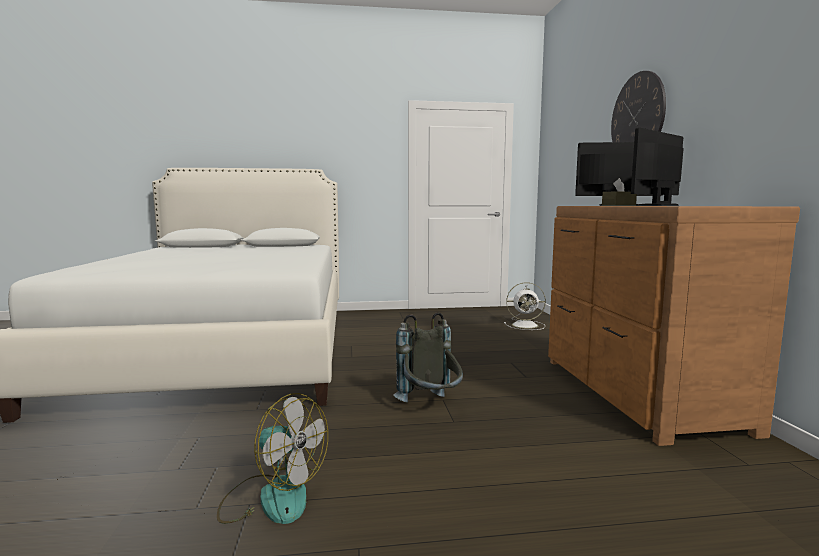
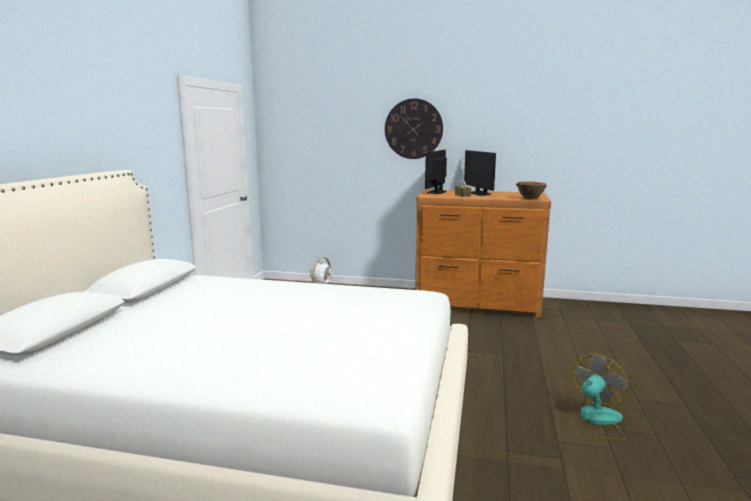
camera: 70 degrees left, 5 degrees up
(431, 406) = (476, 356): grey backpack -> none
(671, 205) = (530, 198): none -> brown bowl

